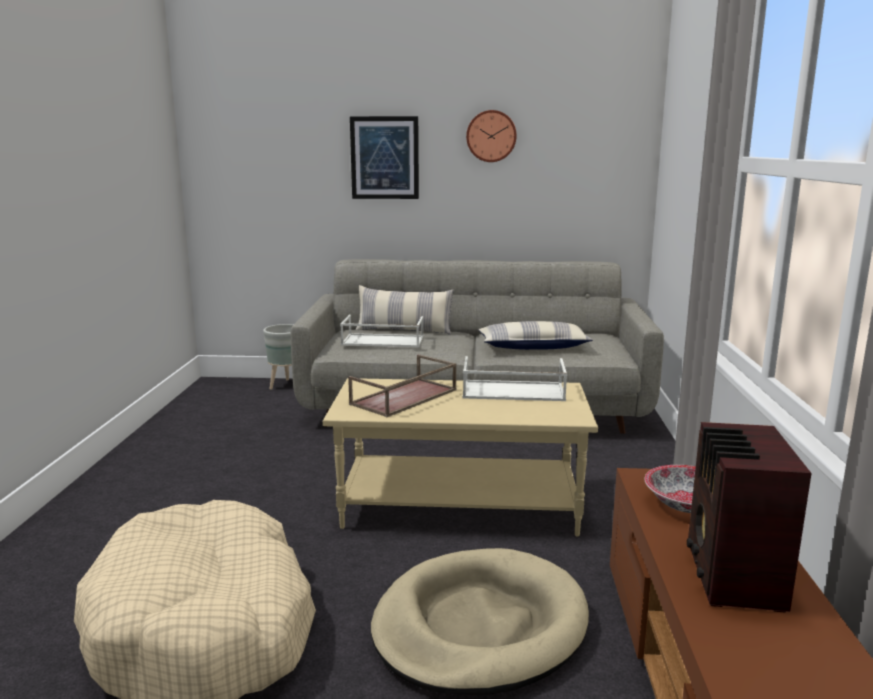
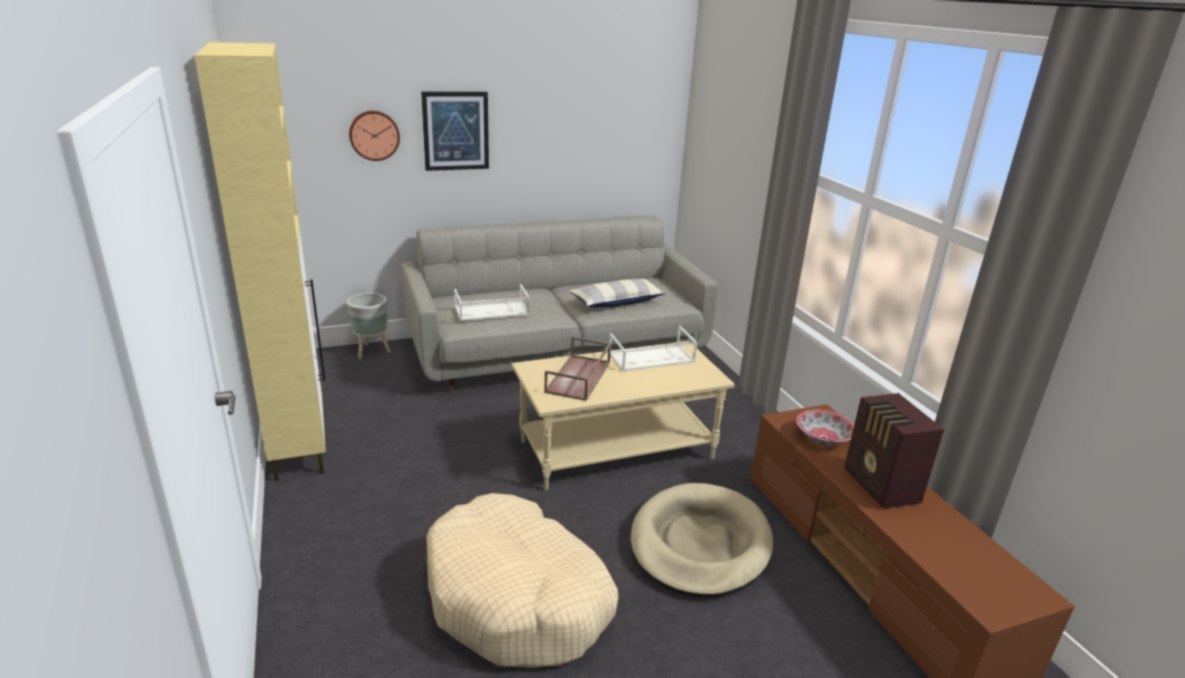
camera: 25 degrees left, 10 degrees up
(146, 448) = (299, 446): none -> beige cabinet
(404, 331) = (494, 294): pillow -> none
(491, 136) = (552, 109): wall clock -> wall clock (374, 135)

